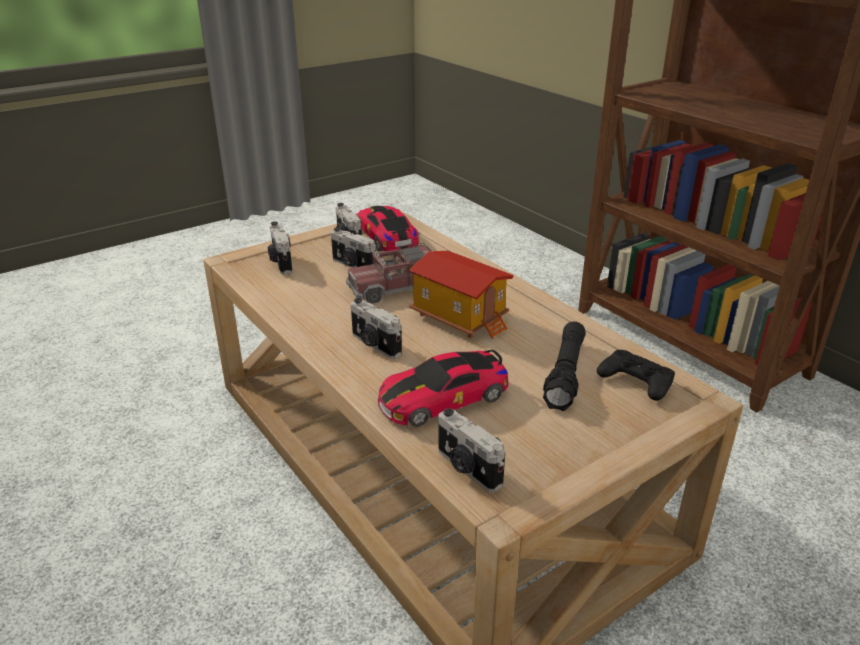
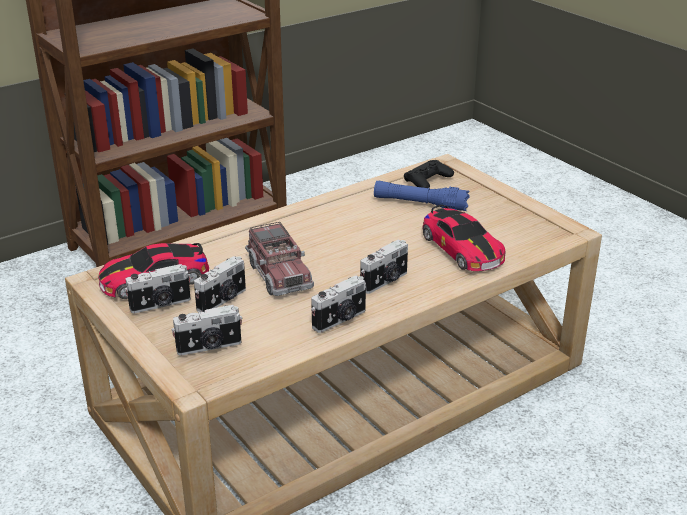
camera: 90 degrees left, 0 degrees up
(460, 317) = (337, 242): toy house -> none
(467, 468) = (538, 241): camera -> camera (340, 320)
(565, 374) = (420, 204): black flashlight -> blue flashlight

